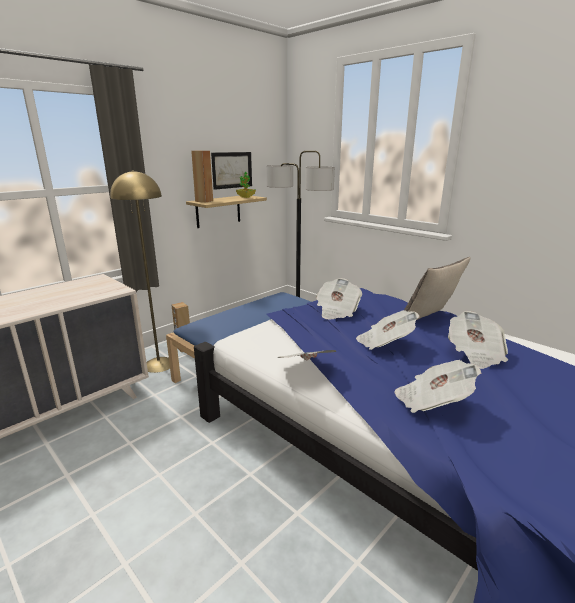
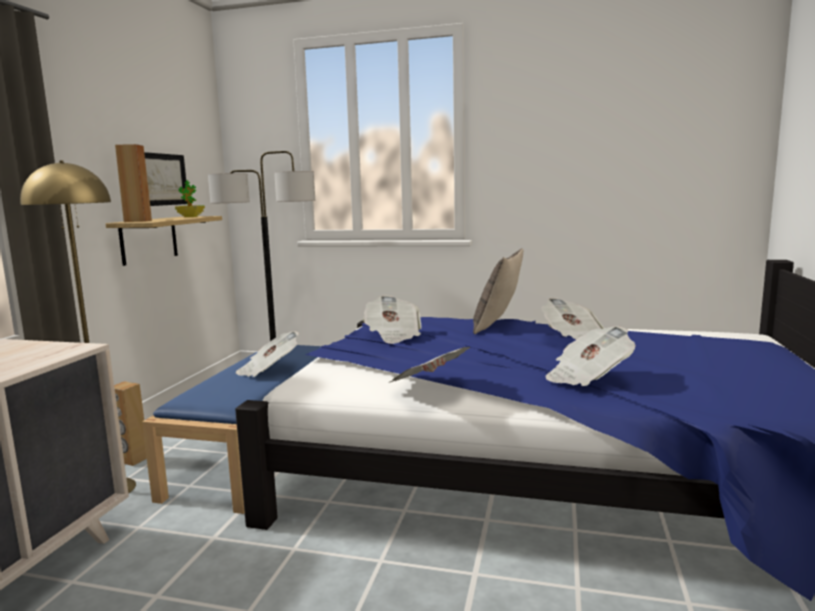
camera: 30 degrees left, 10 degrees down
(385, 343) = (483, 349): newspaper -> newspaper (268, 370)

